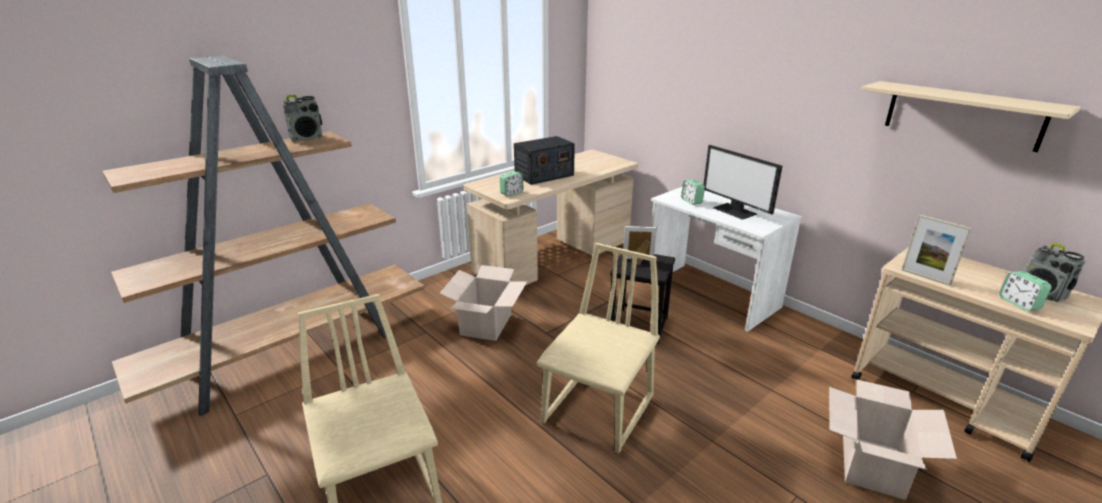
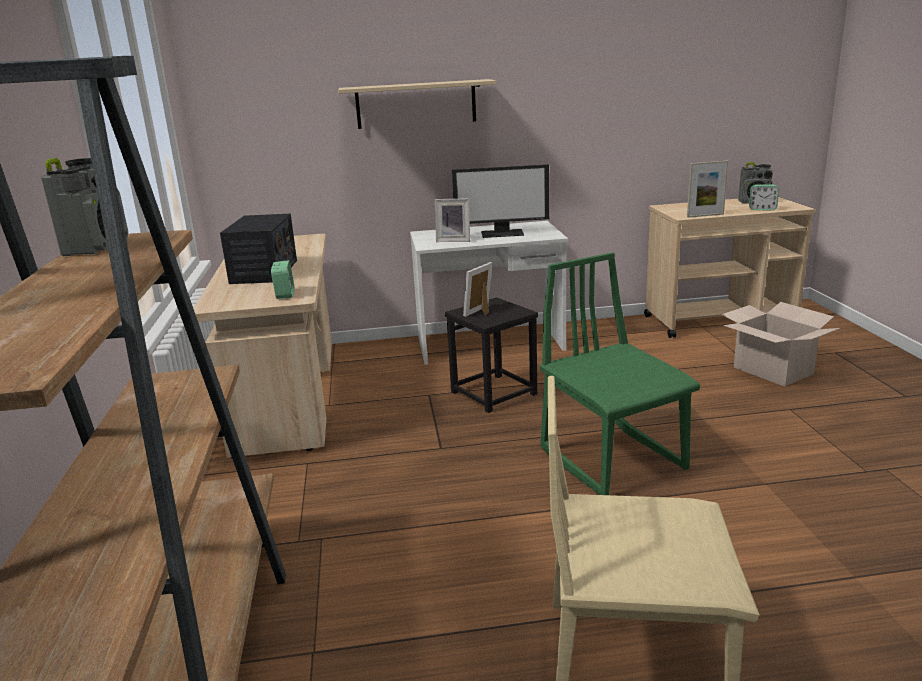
camera: 55 degrees left, 5 degrees down
(485, 324) = (367, 484): cardboard box -> none
(599, 410) = (613, 459): beige chair -> green chair
(691, 201) = (454, 240): alarm clock -> picture frame
(962, 115) = (656, 83): beige shelf -> beige shelf (416, 104)

